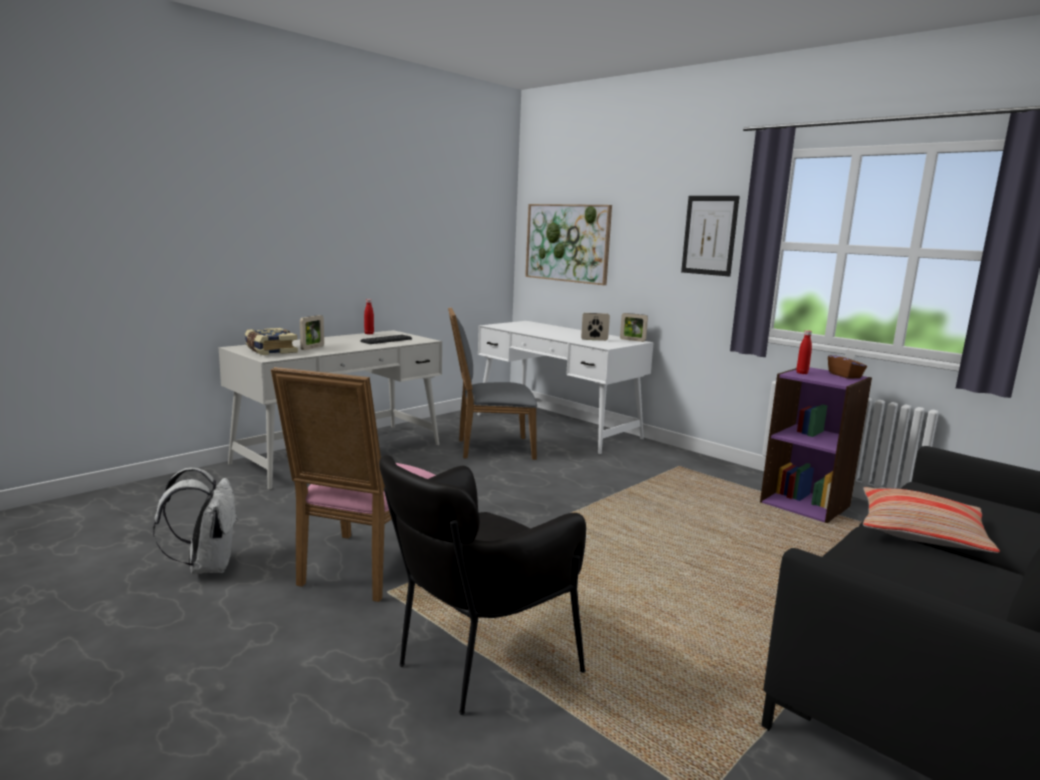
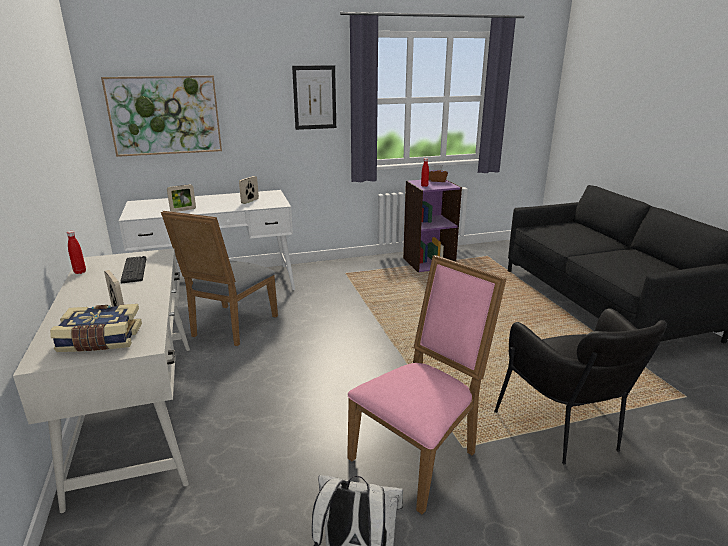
camera: 60 degrees left, 10 degrees up
(361, 570) = (420, 454): pink chair -> pink chair turned 90 degrees counterclockwise
(632, 340) = (267, 192): picture frame -> picture frame (183, 210)
(920, 533) = (586, 249): pillow -> none

